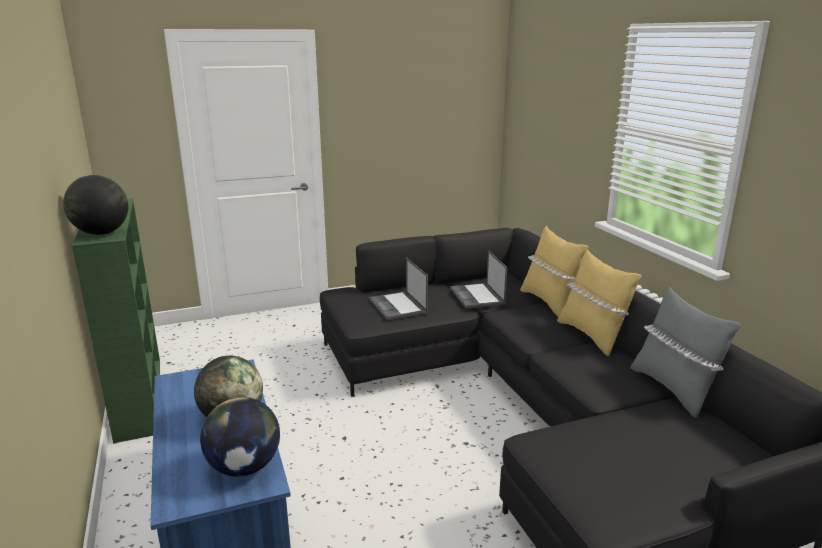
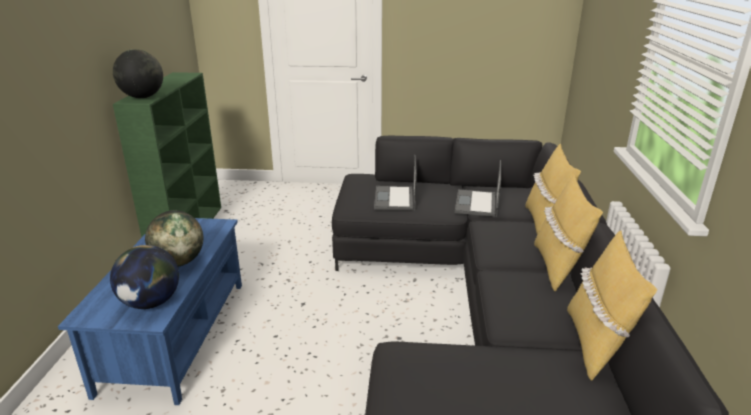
camera: 25 degrees right, 5 degrees up
(673, 389) = (596, 343): grey pillow -> yellow pillow

